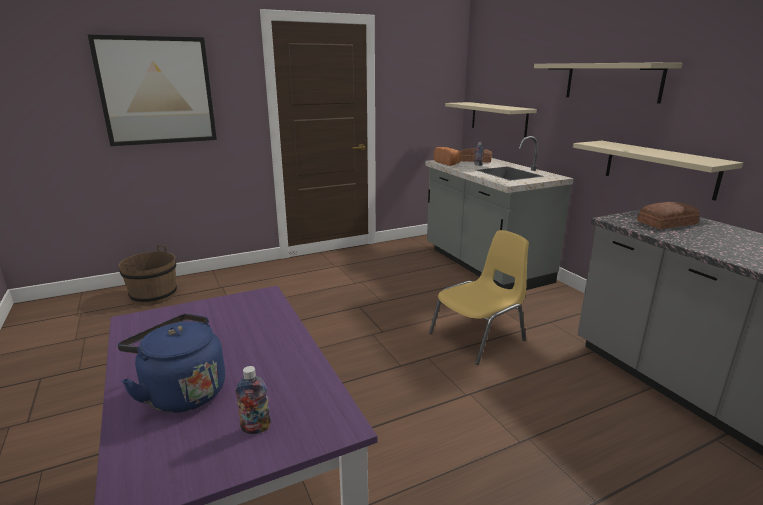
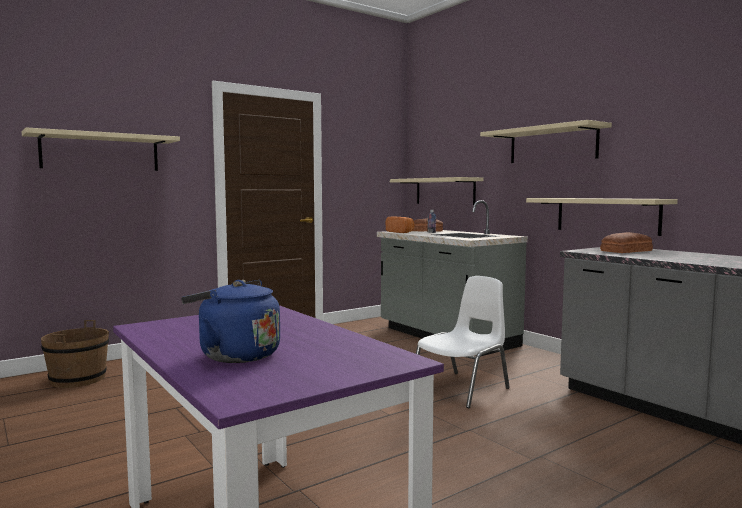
camera: 10 degrees left, 15 degrees down
(157, 91) = (100, 152): picture -> beige shelf
(255, 428) = (327, 366): bottle -> none
(479, 337) = (461, 389): yellow chair -> white chair

